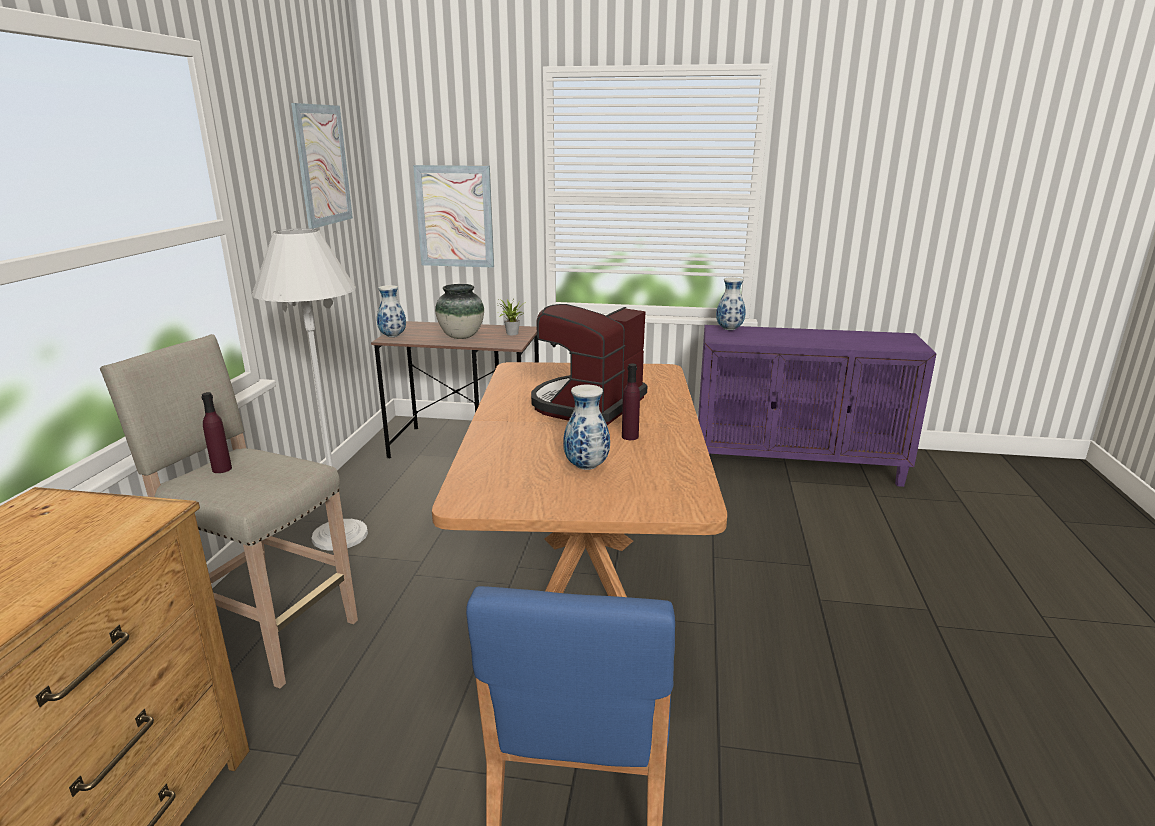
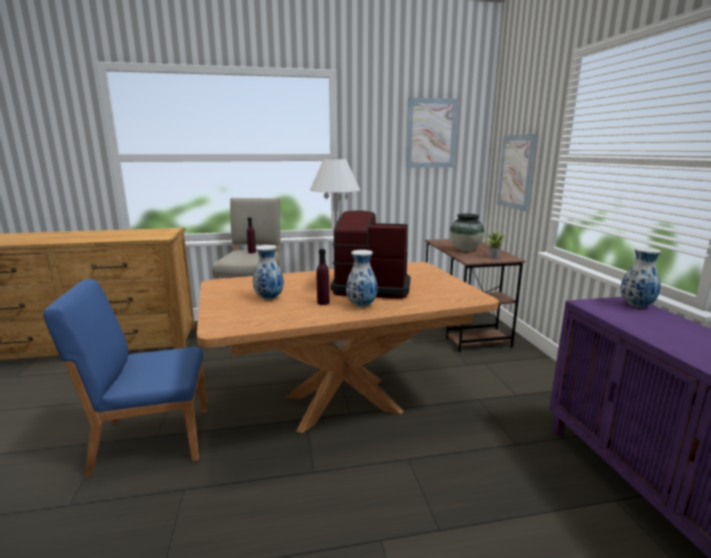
camera: 70 degrees right, 5 degrees down
(393, 336) = (441, 240): vase -> vase (361, 305)

